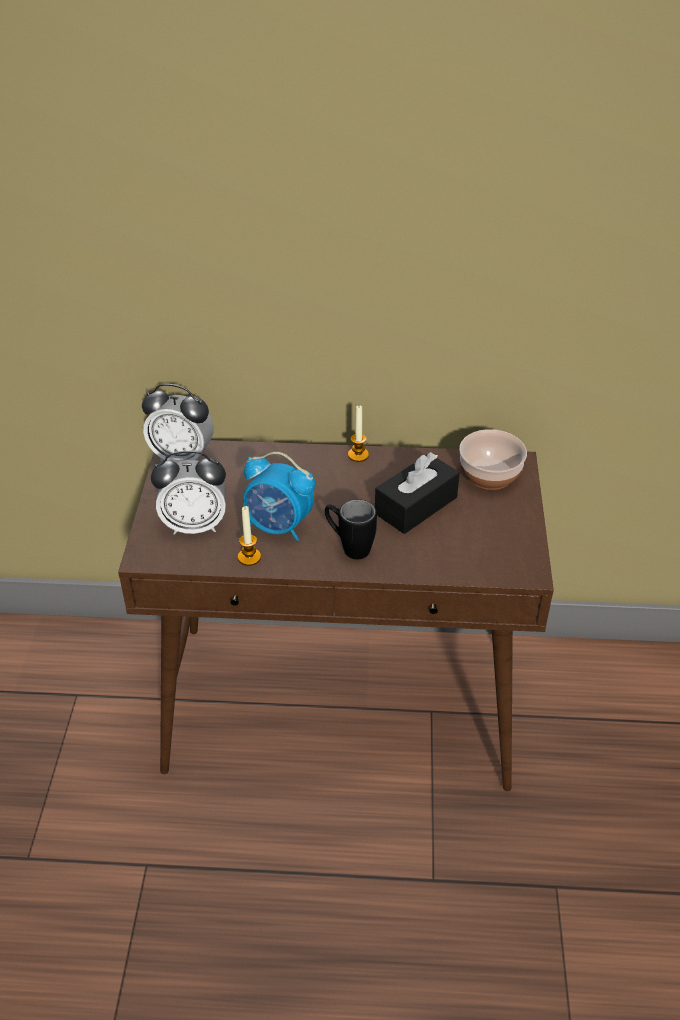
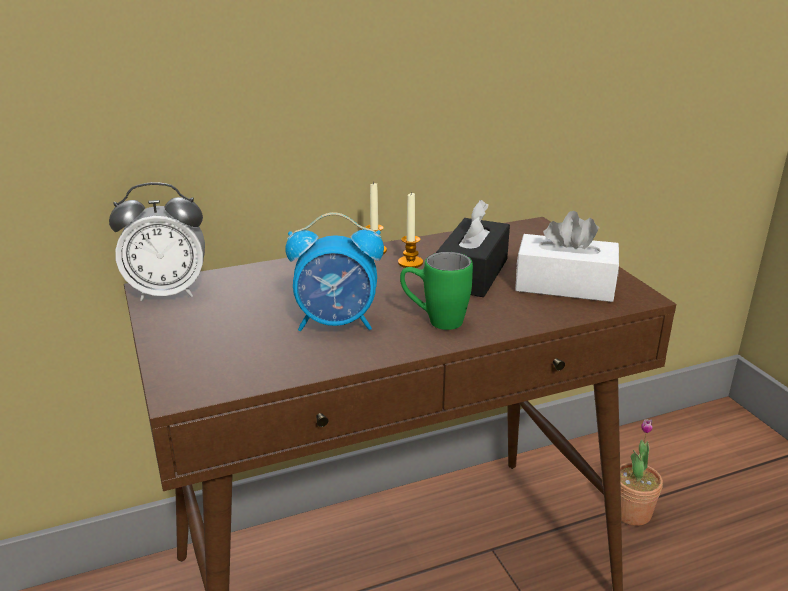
camera: 25 degrees left, 15 degrees down
(195, 525) = (228, 346): alarm clock -> none
(249, 557) = (323, 358): candle -> candle (410, 263)
(349, 547) = (434, 321): black mug -> green mug
(479, 541) = (564, 285): none -> white tissue box
(490, 474) = (520, 238): bowl -> none
(575, 725) = (631, 512): none -> potted plant

